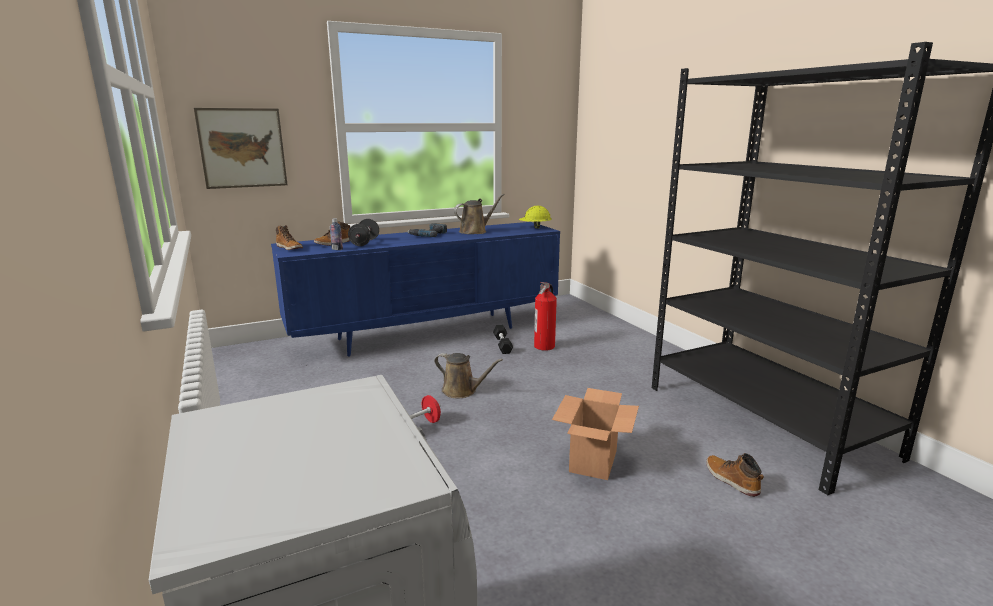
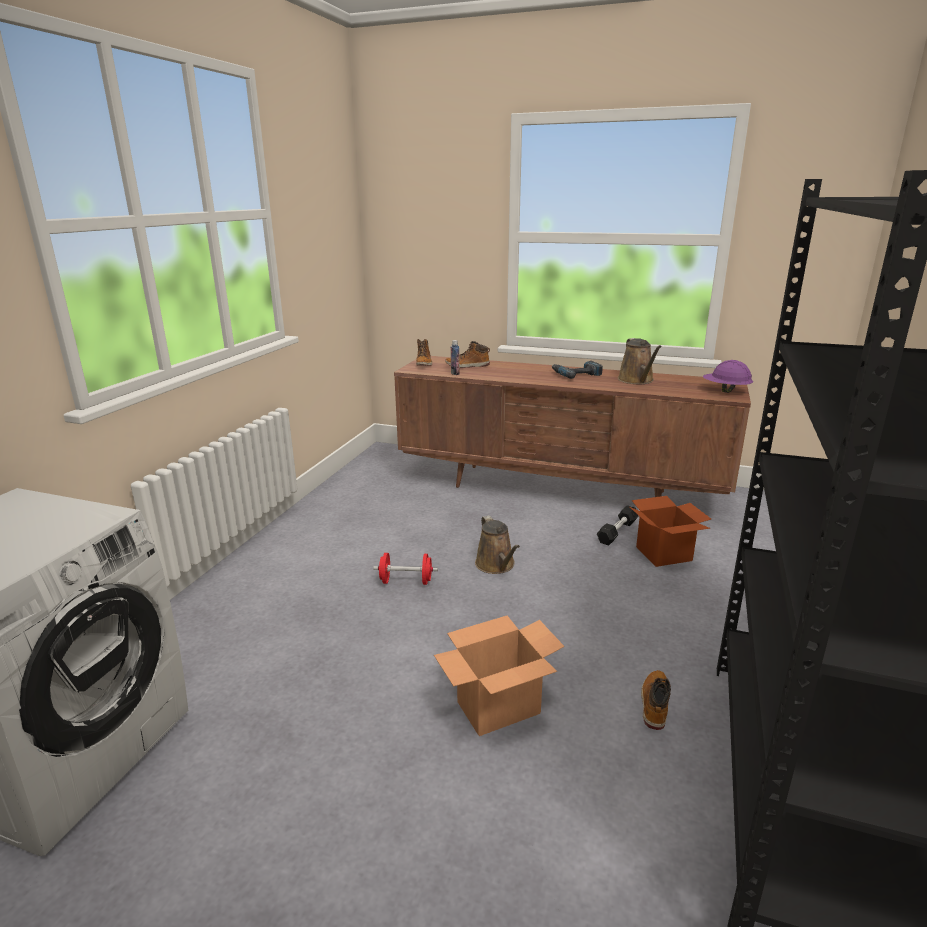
camera: 45 degrees right, 5 degrees up
(242, 148) = (417, 255): picture -> none
(364, 243) = (494, 371): black dumbbell -> none
(428, 333) = (560, 489): blue cabinet -> brown cabinet
(475, 231) = (637, 380): brown watering can -> brown watering can turned 75 degrees clockwise
(534, 228) = (725, 391): yellow hard hat -> purple hard hat
(545, 346) = (663, 554): fire extinguisher -> cardboard box
(731, 480) = (615, 839): boot -> boot (654, 704)

